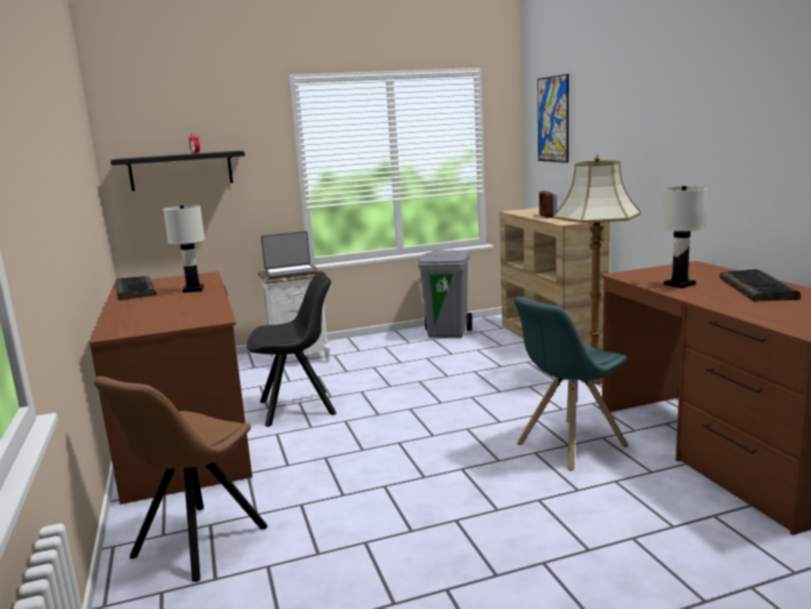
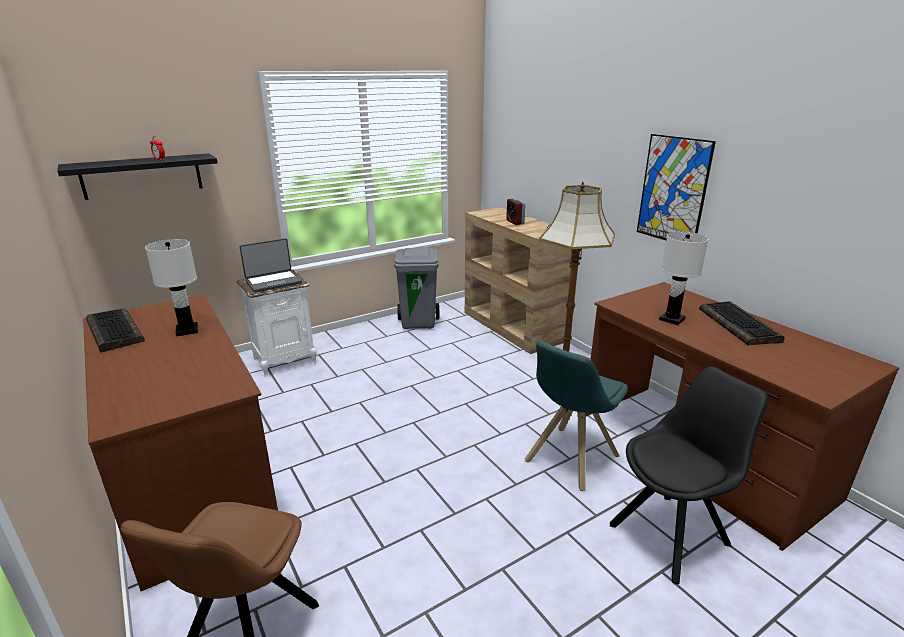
camera: 15 degrees left, 10 degrees up
(298, 408) = (303, 429): black chair -> black chair (670, 535)
(553, 119) = (516, 128): picture -> picture (673, 190)

